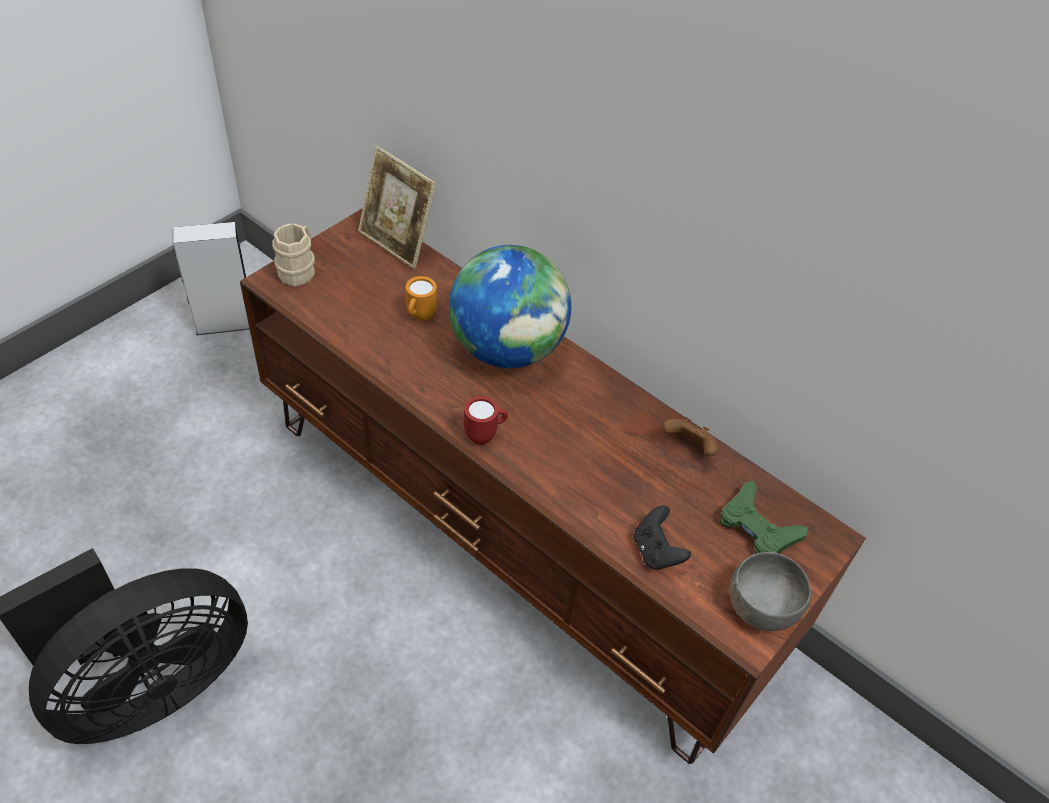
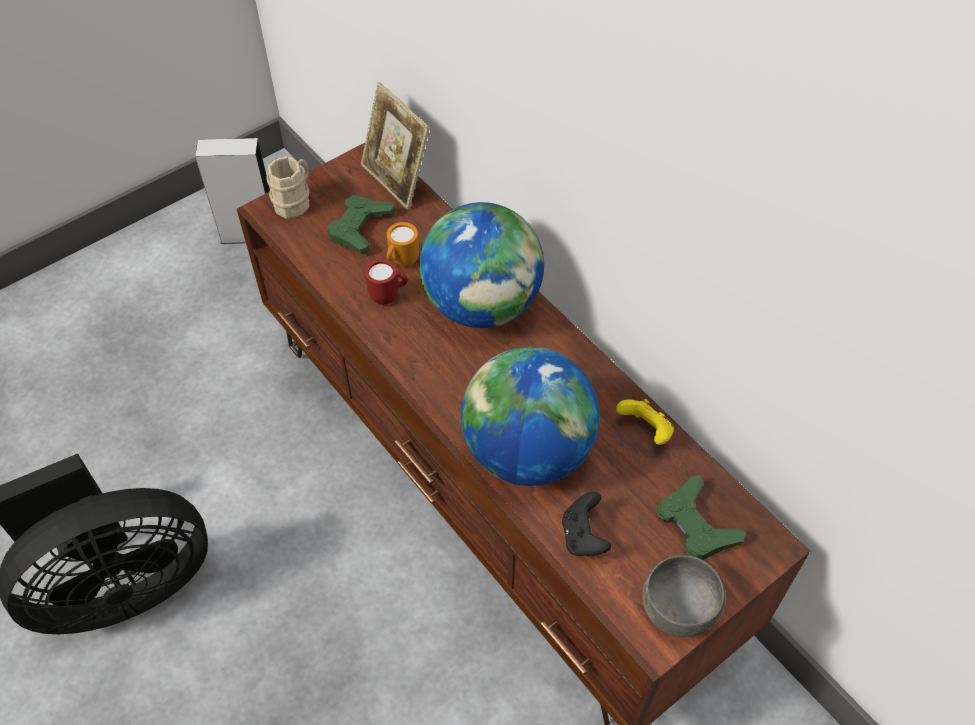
camera: 15 degrees right, 5 degrees up
(370, 289) = (360, 228): none -> green game controller
(485, 435) = (439, 394): red mug -> red mug (388, 296)
(583, 479) = (527, 451): none -> globe
(689, 447) = (645, 430): brown game controller -> yellow game controller

